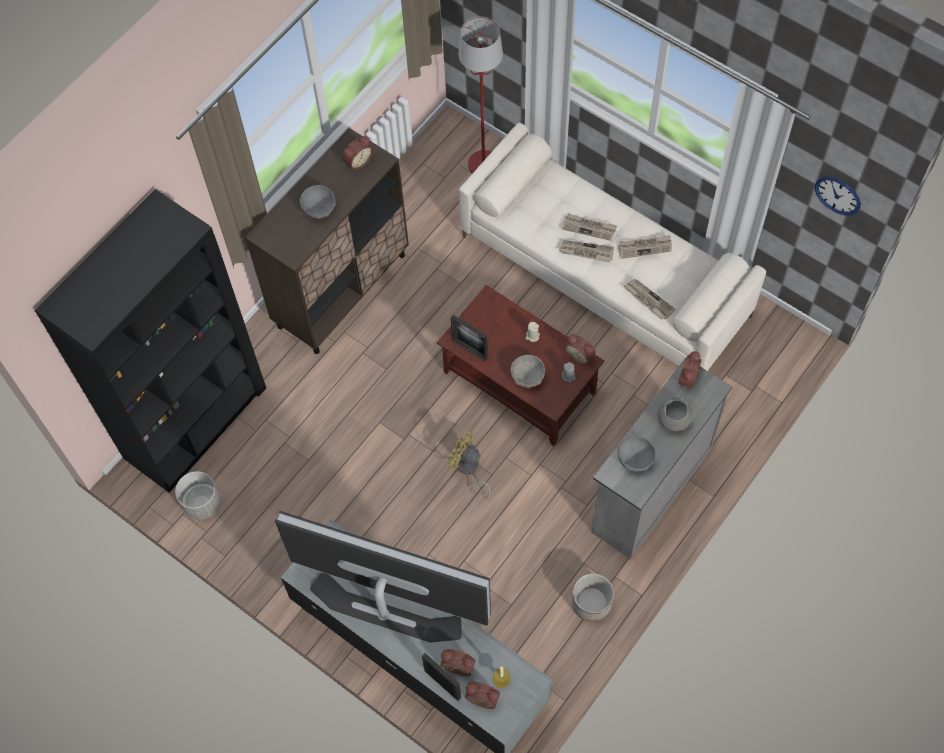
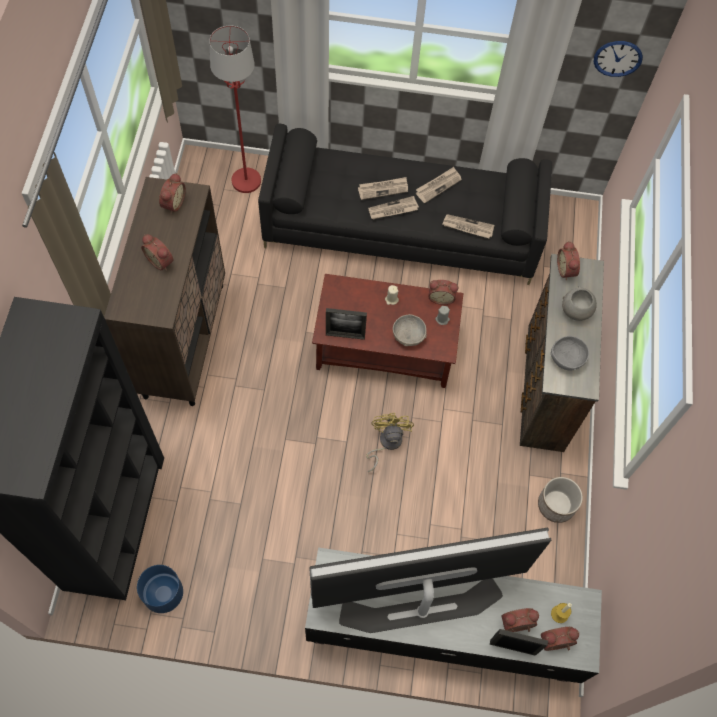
camera: 35 degrees left, 0 degrees up
(202, 503) = (163, 594): grey planter -> blue planter
(319, 208) = (161, 260): grey bowl -> alarm clock
(468, 469) = (386, 443): yellow fan -> yellow fan turned 90 degrees clockwise
(606, 276) = (402, 229): beige sofa -> black sofa
(649, 490) = (543, 387): grey dresser -> brown dresser

